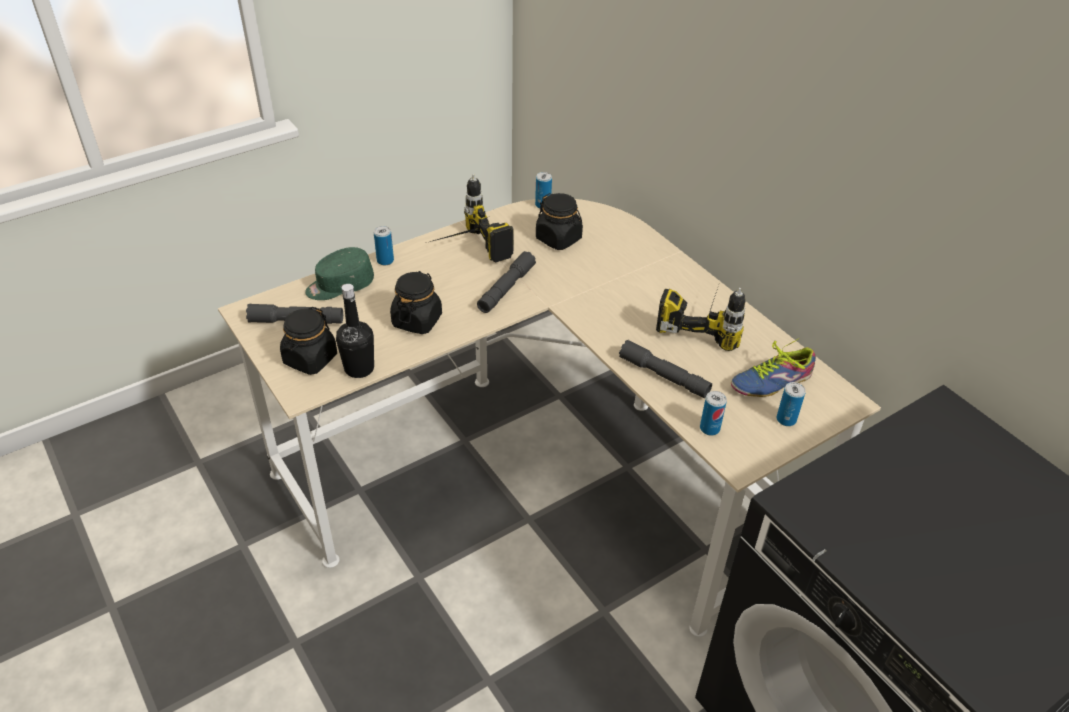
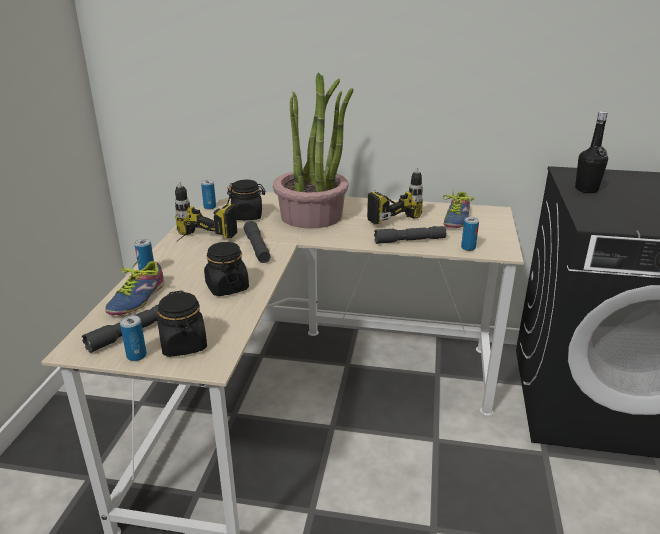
camera: 45 degrees left, 15 degrees down
(340, 286) = (134, 298): green cap -> shoe
(359, 368) = (231, 329): black bottle -> black bottle (586, 189)
(620, 277) = (312, 216): none -> potted plant
(786, 419) = (489, 228): can -> can (136, 355)

